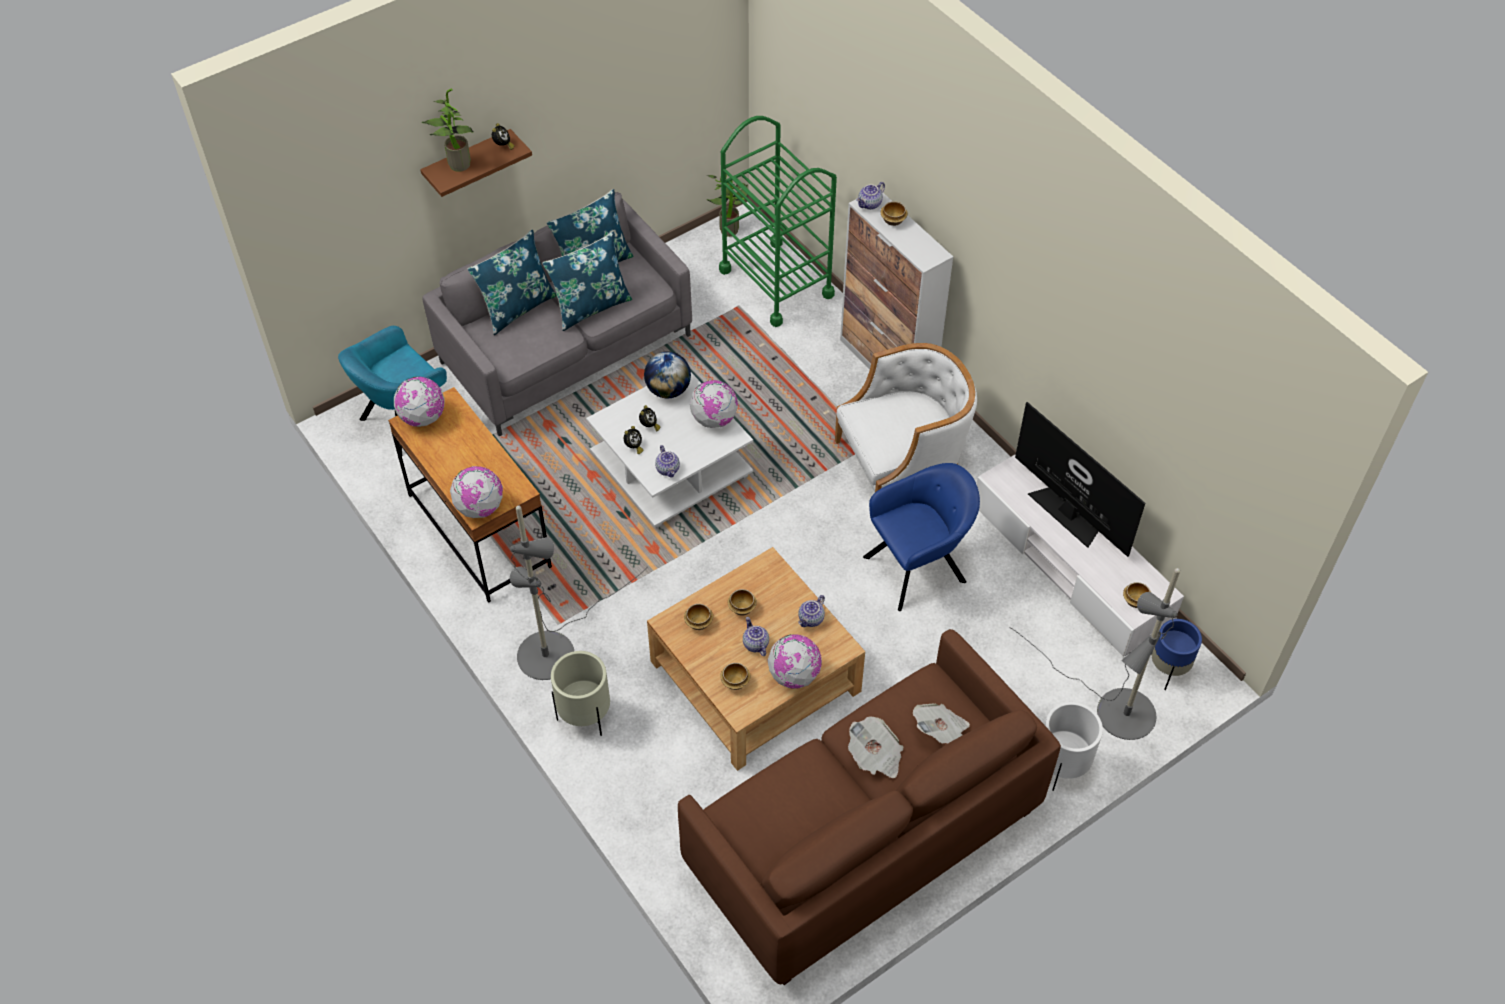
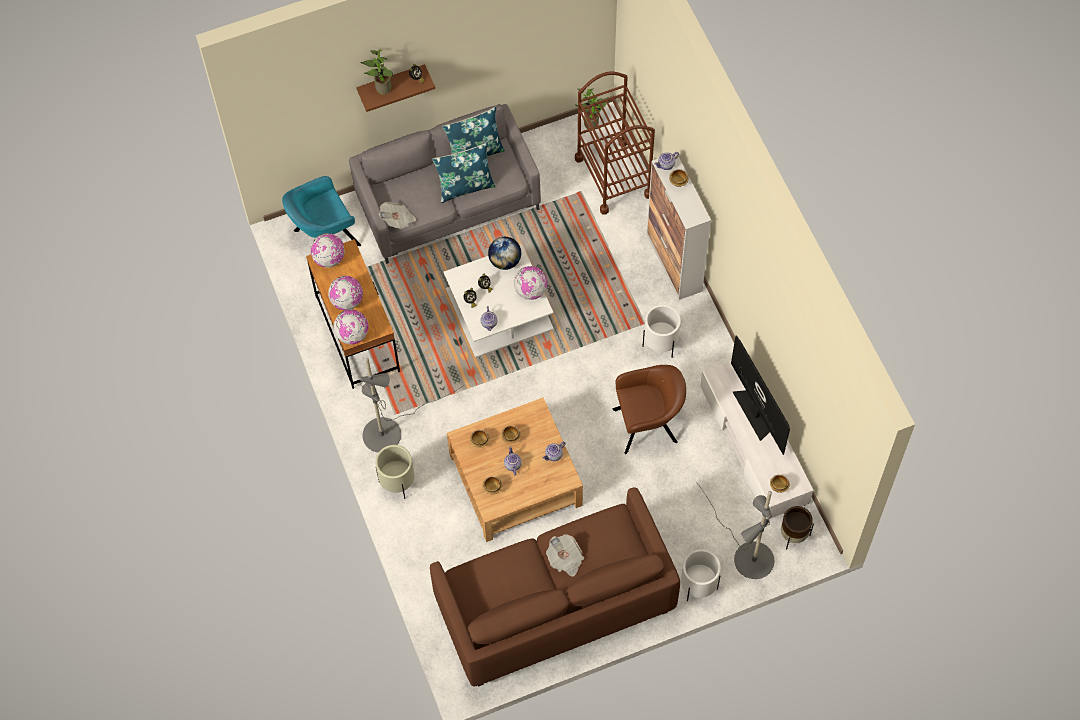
camera: 15 degrees right, 10 degrees up
(517, 307) = (413, 177): blue pillow -> none
(776, 282) = (613, 177): green cart -> brown cart
(794, 675) = (532, 491): globe -> globe (347, 301)
(902, 465) = (660, 344): white armchair -> white planter
(918, 567) = (648, 424): blue armchair -> brown armchair
(940, 731) = (612, 552): newspaper -> newspaper (398, 220)
(1167, 670) = (793, 535): blue planter -> brown planter

